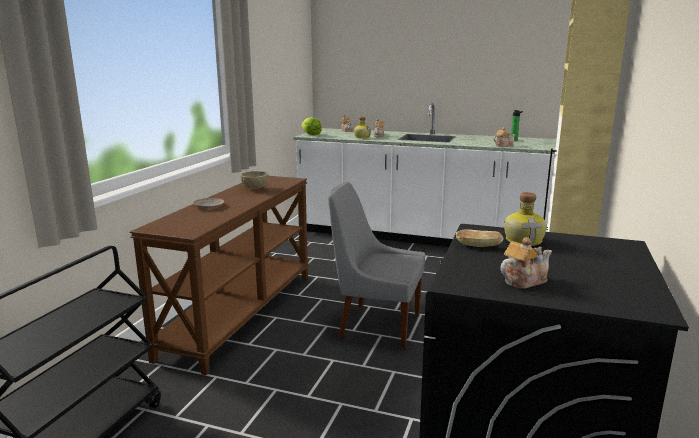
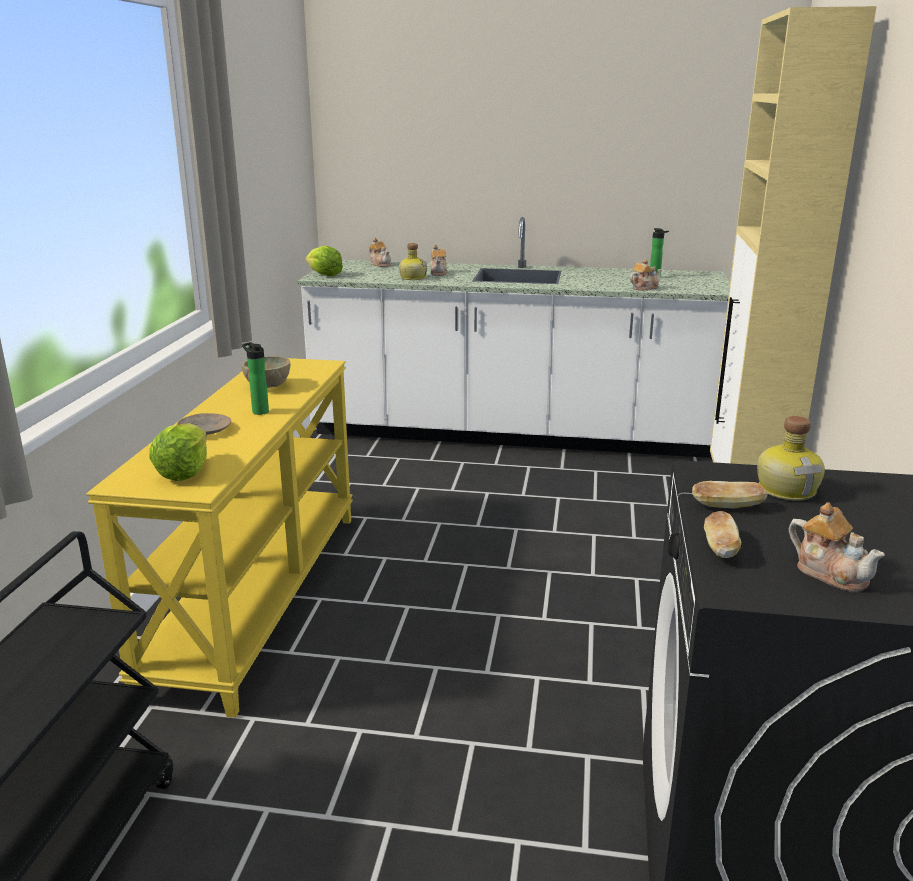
camera: 10 degrees left, 5 degrees up
(187, 225) = (184, 472): none -> lettuce
(240, 313) = (257, 596): brown console table -> yellow console table
(244, 199) = (259, 411): none -> bottle
(376, 324) = (486, 597): grey chair -> none
(459, 265) = (720, 548): none -> bread
(523, 281) = (830, 573): teapot -> teapot turned 90 degrees clockwise

